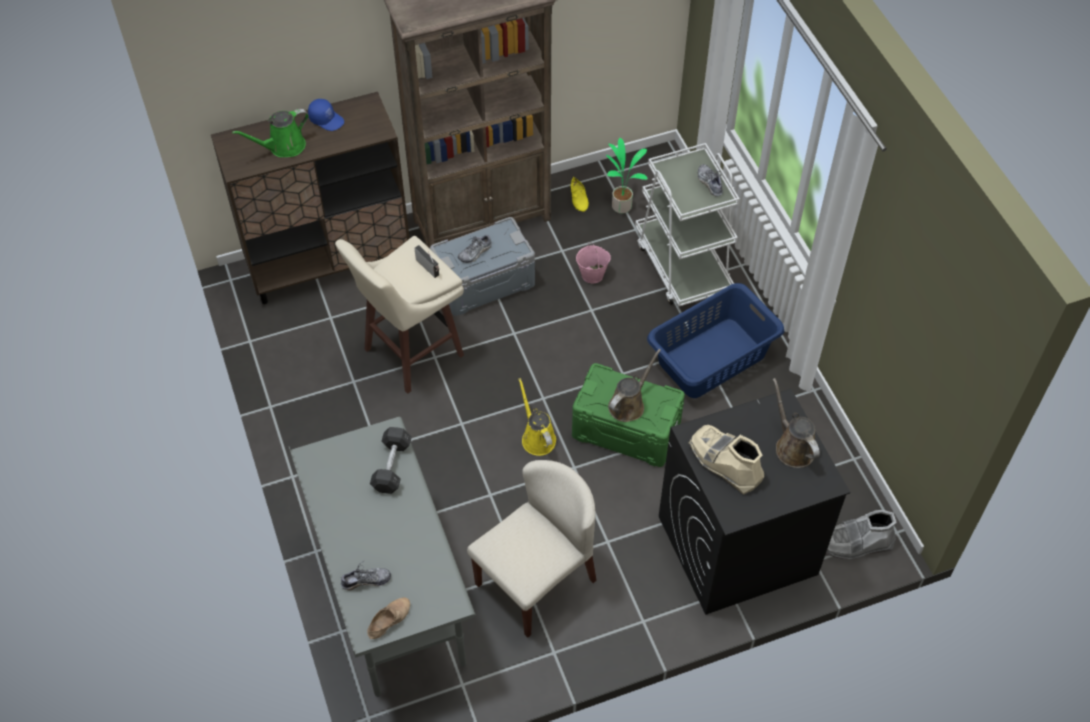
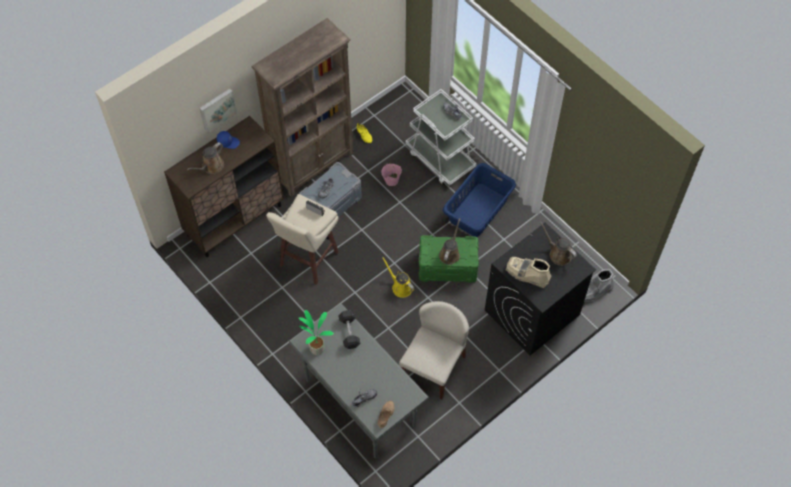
camera: 20 degrees left, 5 degrees up
(283, 147) = (211, 166): green watering can -> brown watering can
(317, 57) = (217, 109): none -> picture
(622, 205) = (391, 132): potted plant -> potted plant (317, 347)

